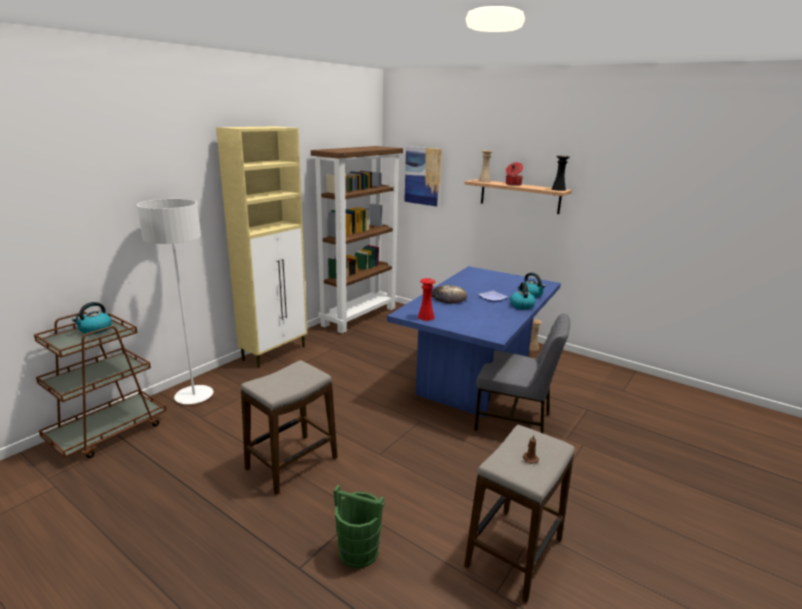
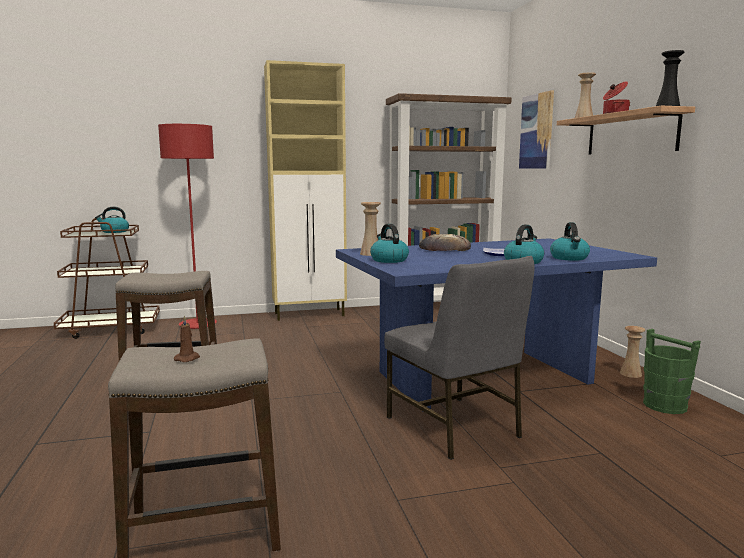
camera: 40 degrees right, 10 degrees down
(194, 396) = (198, 325): white floor lamp -> red floor lamp
(359, 552) = (90, 455): green bucket -> green bucket (665, 405)
(426, 317) = (370, 254): red vase -> beige vase
(455, 323) = (388, 260): none -> kettle

